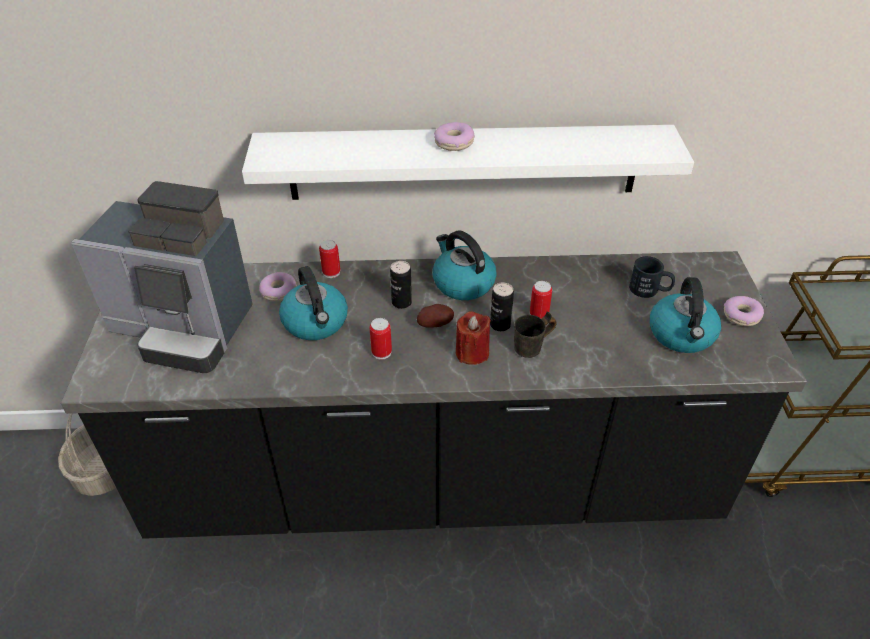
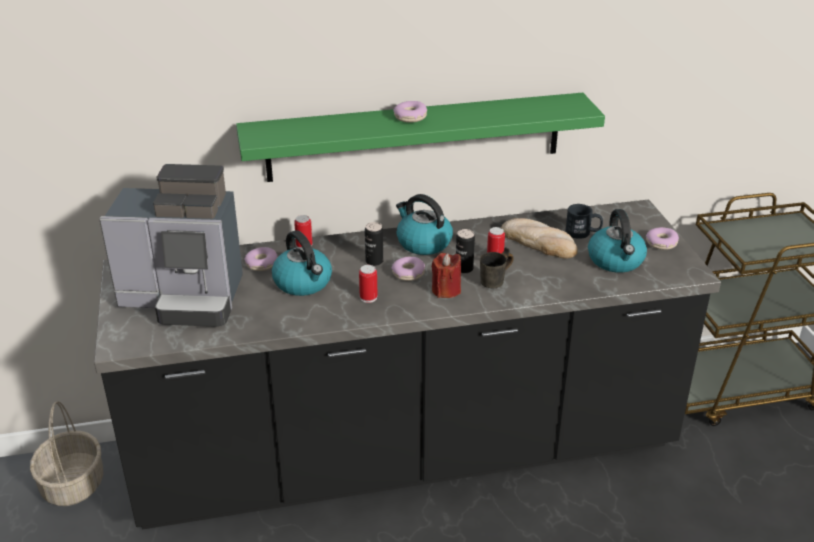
camera: 10 degrees left, 10 degrees down
(435, 324) = (408, 274): potato -> donut
(463, 162) = (415, 137): white shelf -> green shelf
(595, 297) = (539, 242): none -> bread

